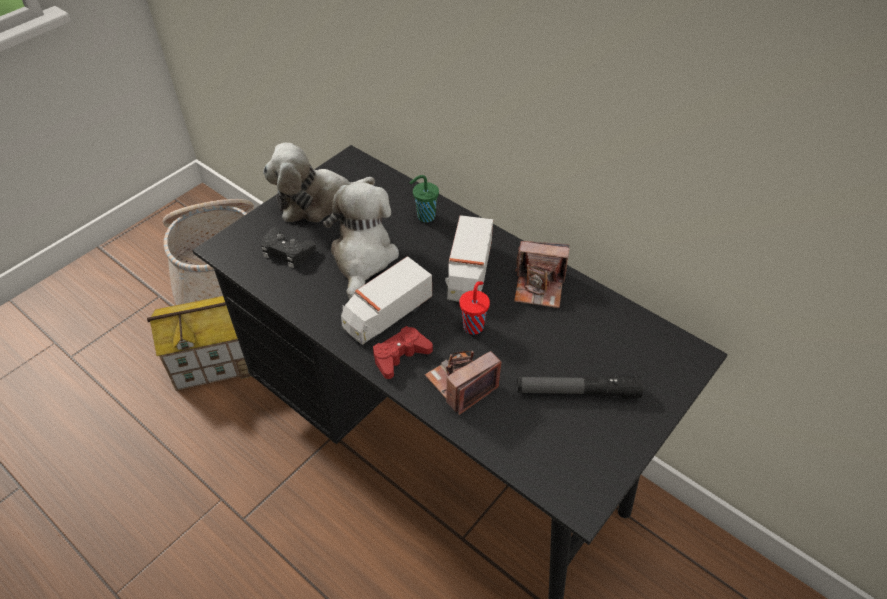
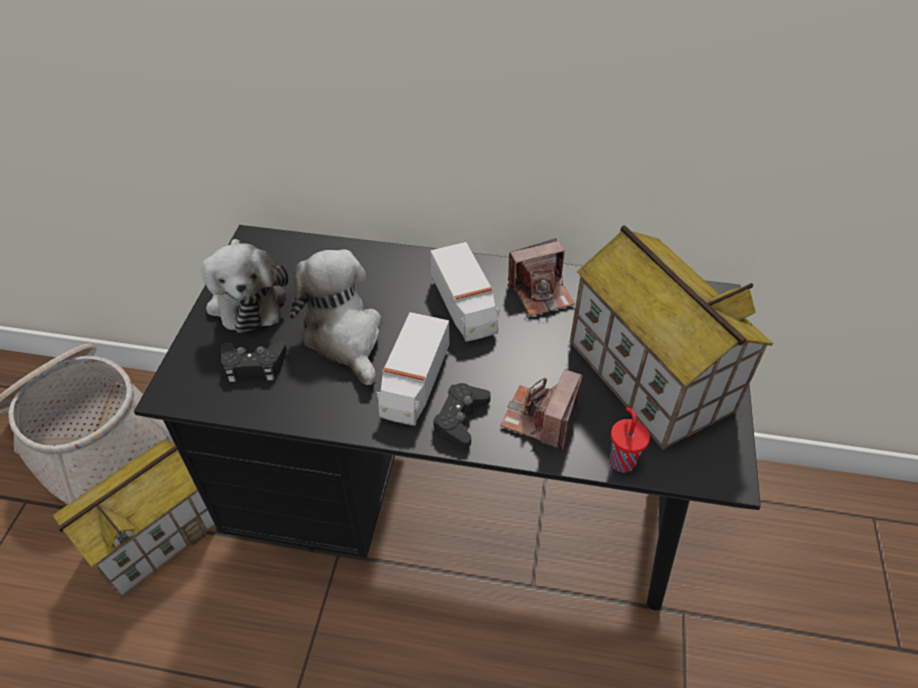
camera: 30 degrees left, 0 degrees up
(317, 201) = (247, 298): plush toy -> plush toy turned 60 degrees counterclockwise
(400, 356) = (460, 419): red game controller -> black game controller
(425, 216) = (377, 269): green cup -> none
(474, 326) = (509, 356): red cup -> red cup (621, 460)
(577, 392) = (648, 375): flashlight -> toy house

